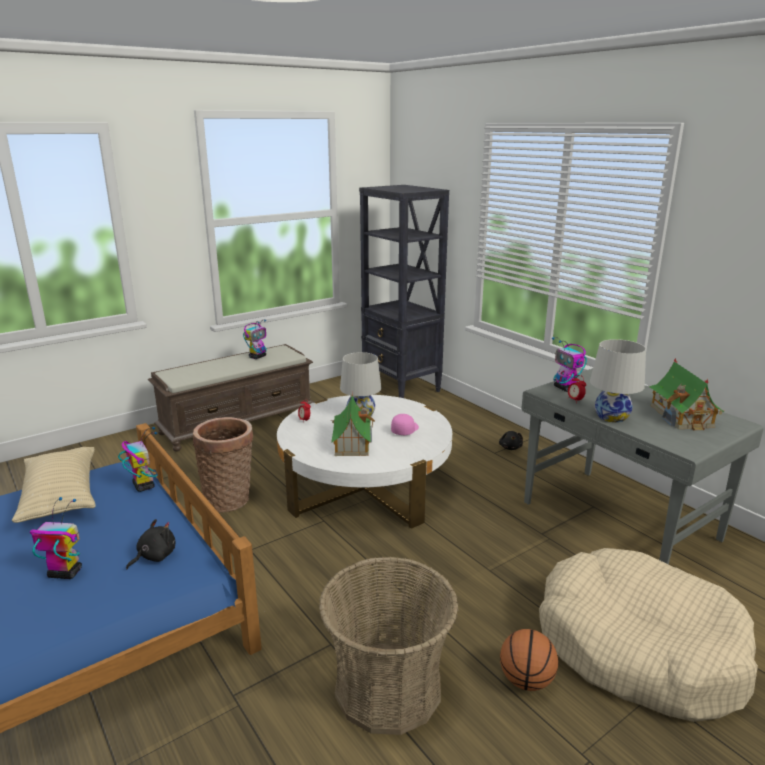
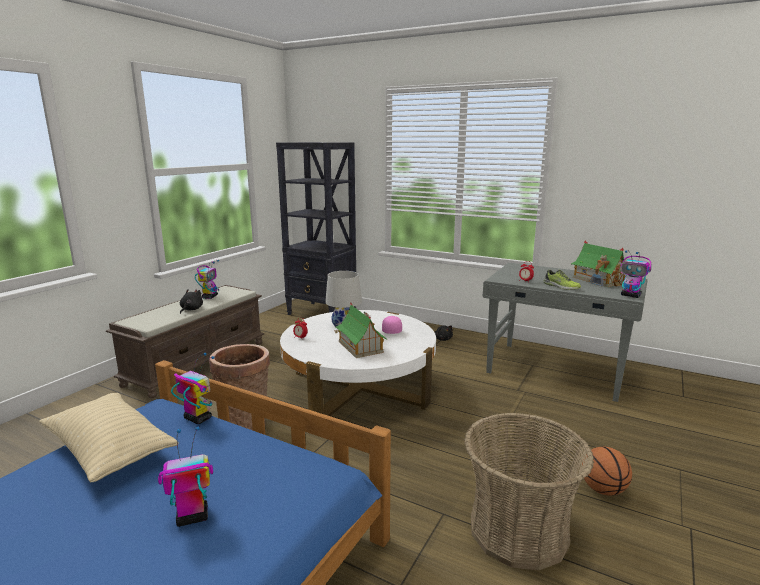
camera: 25 degrees left, 5 degrees down
(154, 556) = (277, 473): black plush toy -> black plush toy (191, 309)
(565, 388) = (509, 276): toy robot -> toy robot (631, 296)
(611, 416) = (560, 286): white table lamp -> shoe
(638, 647) = (644, 445): beige dog bed -> none

